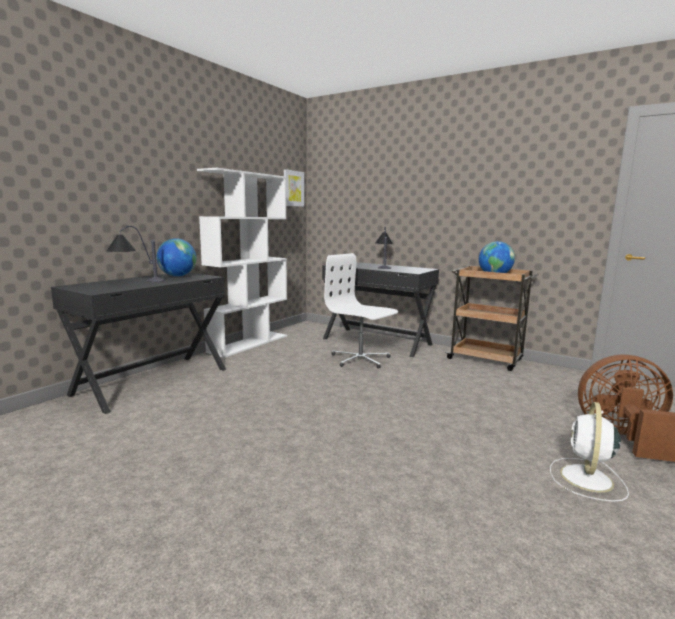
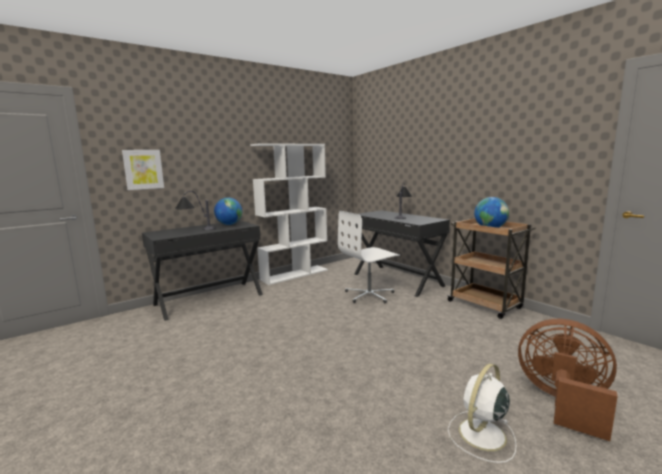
camera: 20 degrees right, 0 degrees up
(293, 188) = (339, 151): picture -> picture (143, 169)
(360, 359) = (369, 295): white office chair -> white office chair turned 90 degrees counterclockwise

